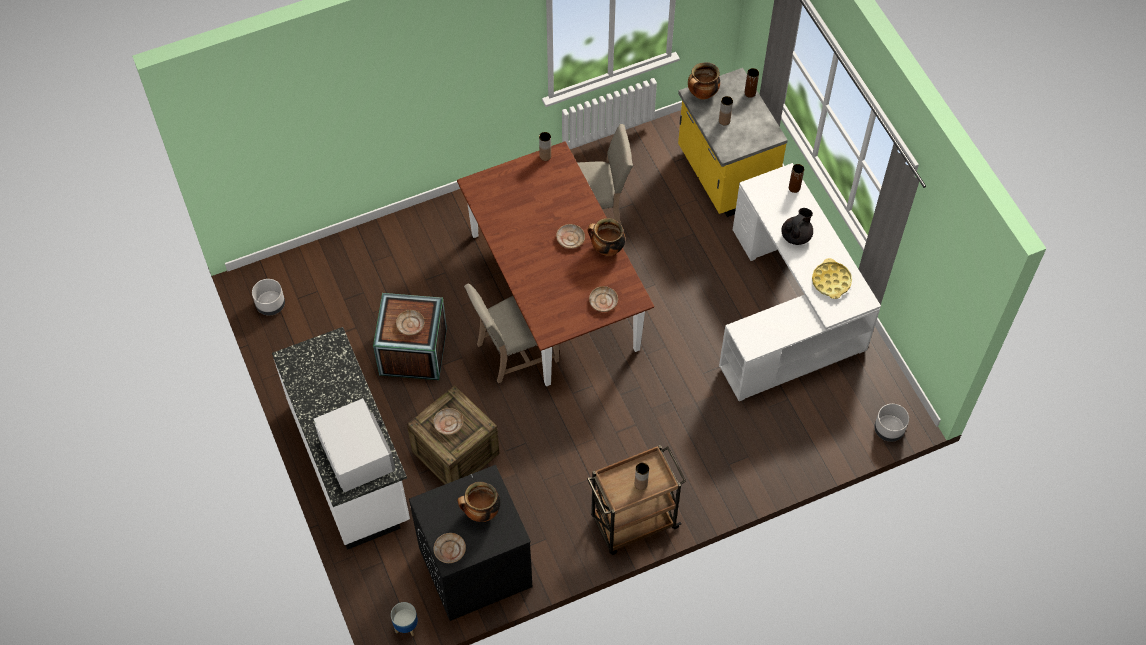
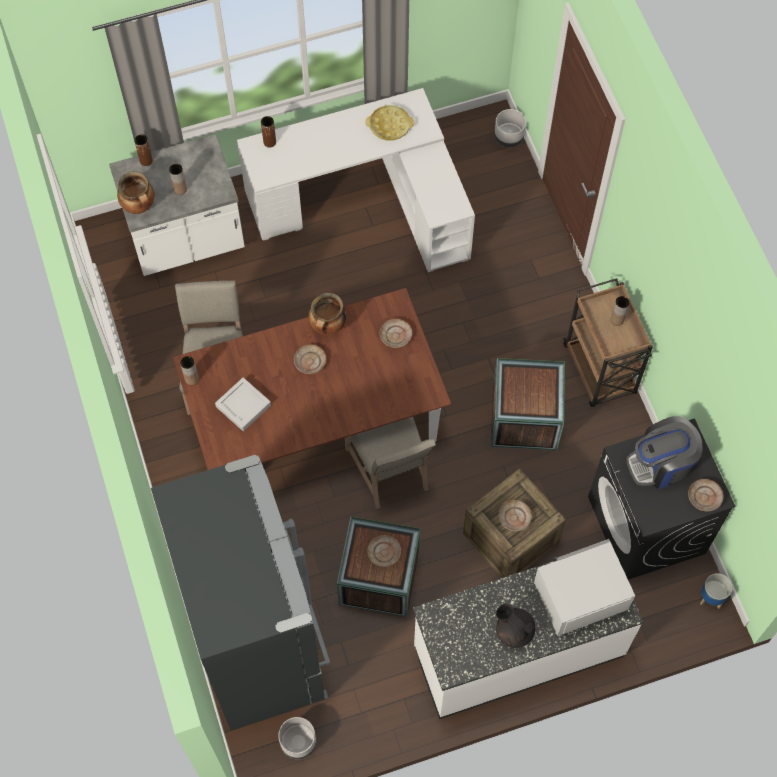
camera: 85 degrees left, 5 degrees up
(355, 269) = (259, 640): none -> black fridge
(481, 512) = (661, 464): cooking pot -> coffee machine
(523, 195) = (243, 406): none -> grey tray
(576, 458) = (524, 418): none -> crate
(724, 175) = (187, 241): yellow counter -> white counter
(796, 236) = (330, 148): black teapot -> black teapot (514, 630)

